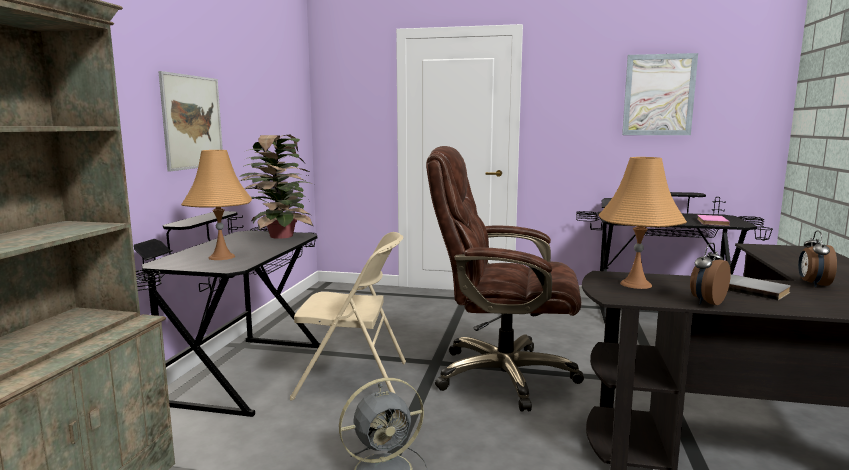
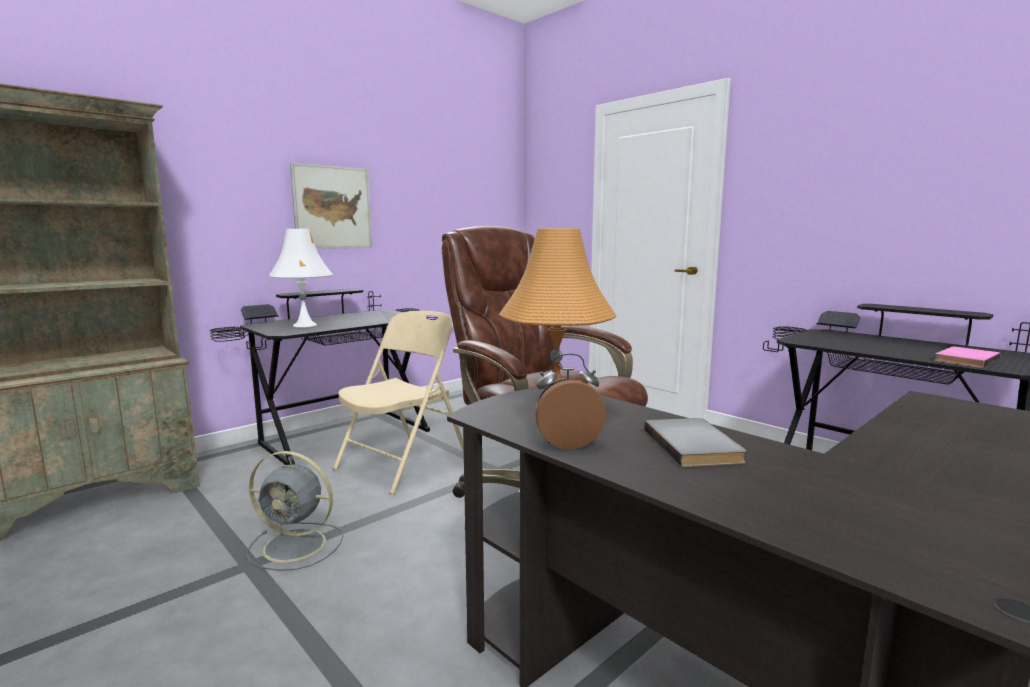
camera: 35 degrees right, 0 degrees up
(221, 257) = (304, 325): orange table lamp -> white table lamp
(280, 236) = (393, 316): potted plant -> none
(352, 380) = (403, 464): beige chair -> beige chair turned 90 degrees counterclockwise
(658, 95) = (925, 156): picture -> none
(813, 284) = (836, 464): alarm clock -> none

